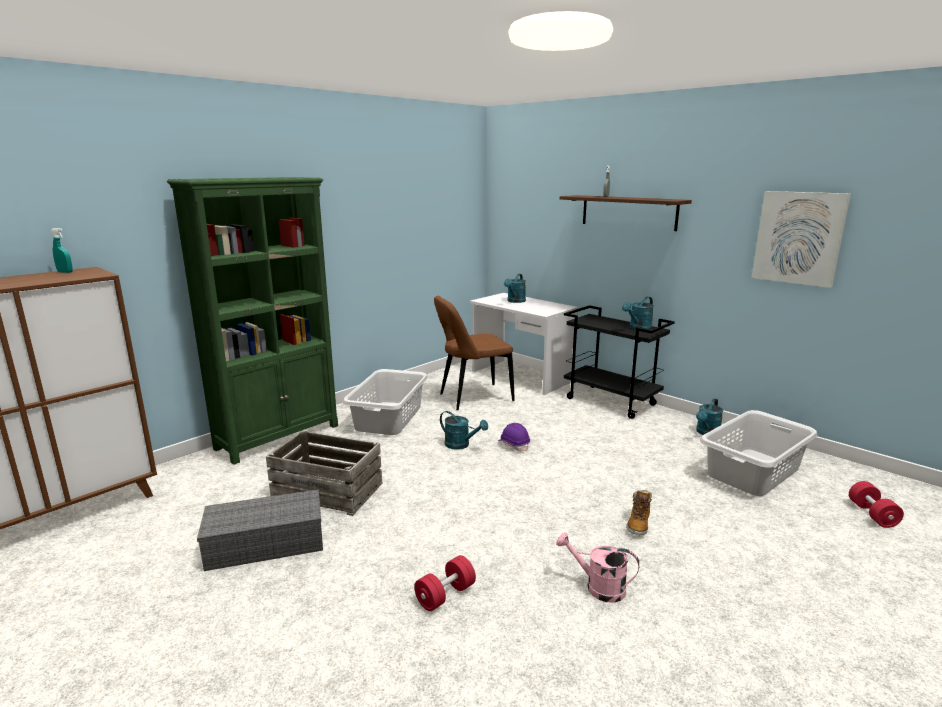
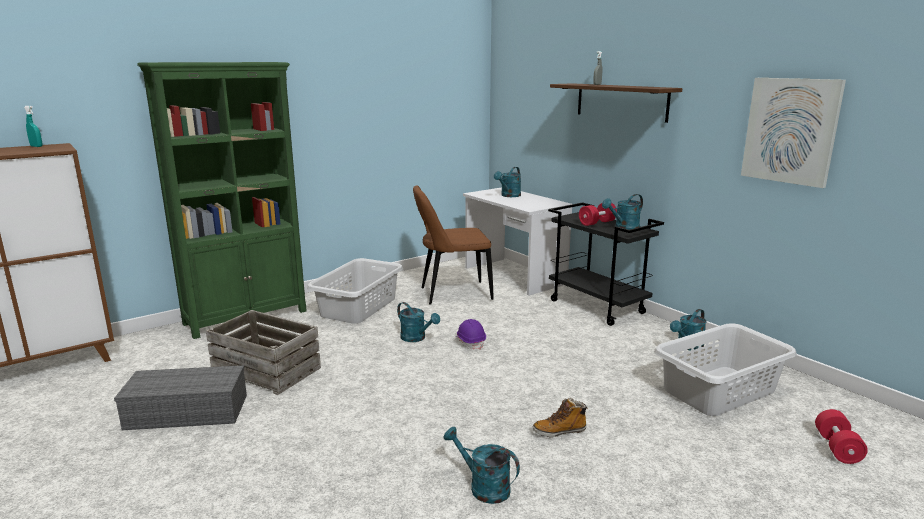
camera: 10 degrees right, 0 degrees up
(445, 595) = (327, 476): red dumbbell -> red dumbbell (597, 223)
(598, 587) = (483, 487): pink watering can -> turquoise watering can
(638, 524) = (559, 431): boot -> boot turned 45 degrees clockwise

